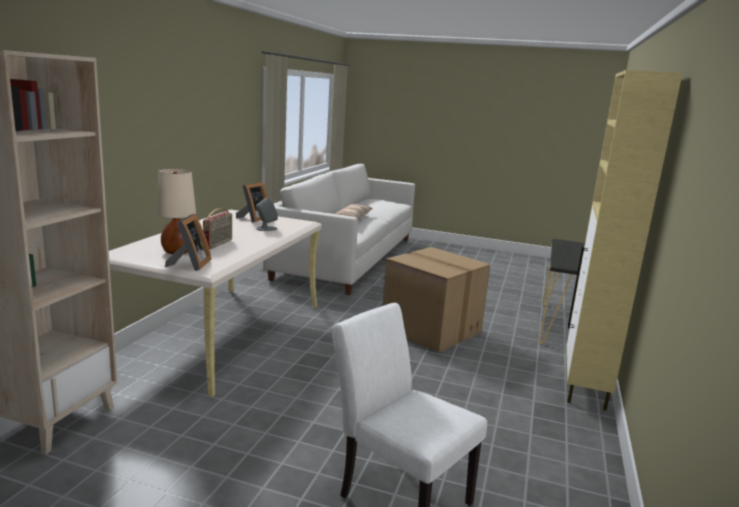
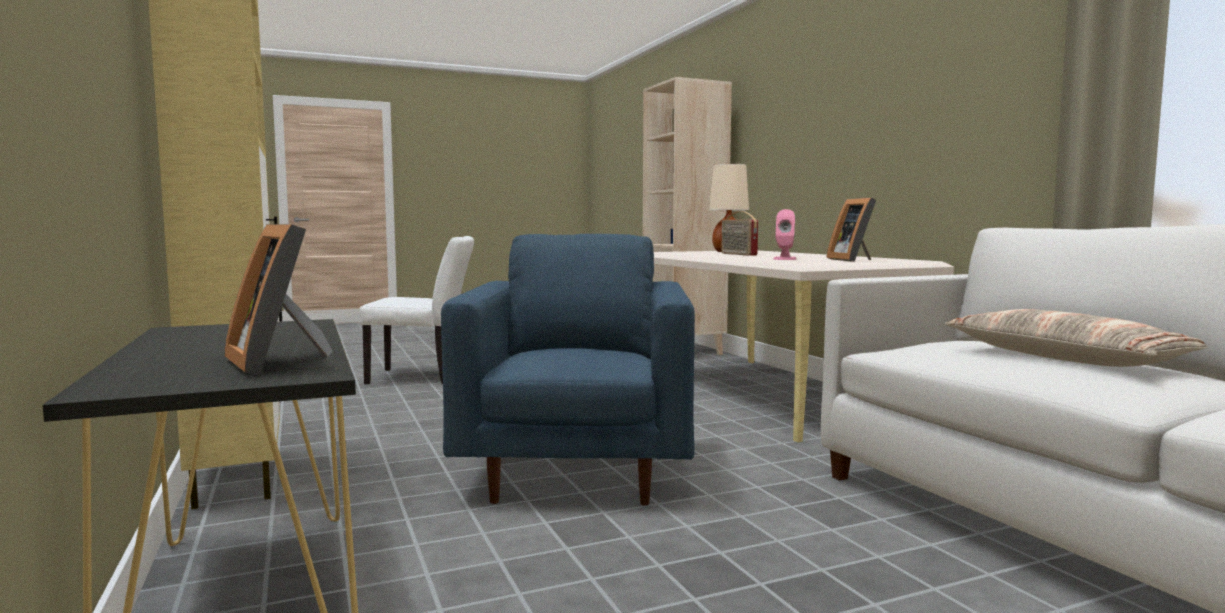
camera: 140 degrees right, 10 degrees down
(190, 265) = (681, 251): picture frame -> picture frame (280, 362)
(266, 229) = (784, 259): grey speaker -> pink speaker
(429, 329) = (577, 471): cardboard box -> blue armchair

